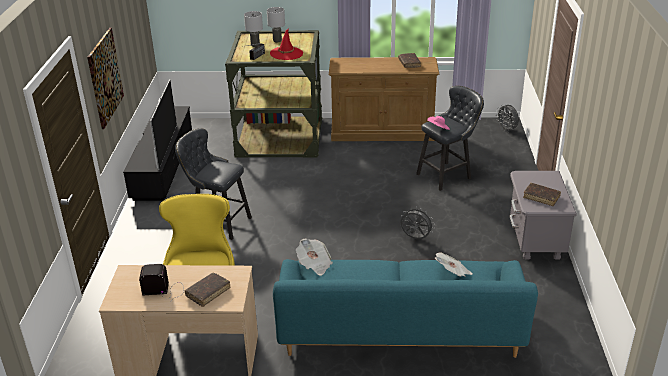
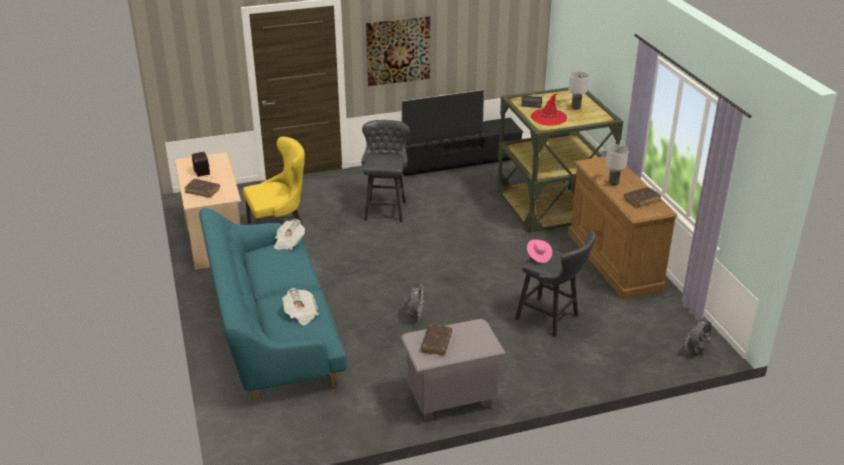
camera: 70 degrees right, 0 degrees up
(255, 45) = (556, 100): white table lamp -> white table lamp (614, 183)

